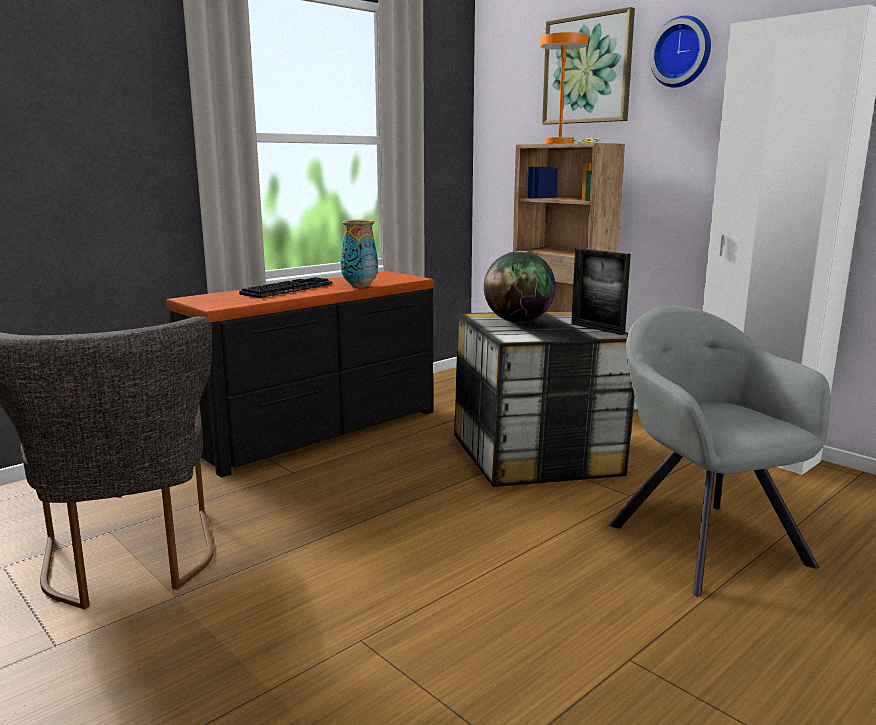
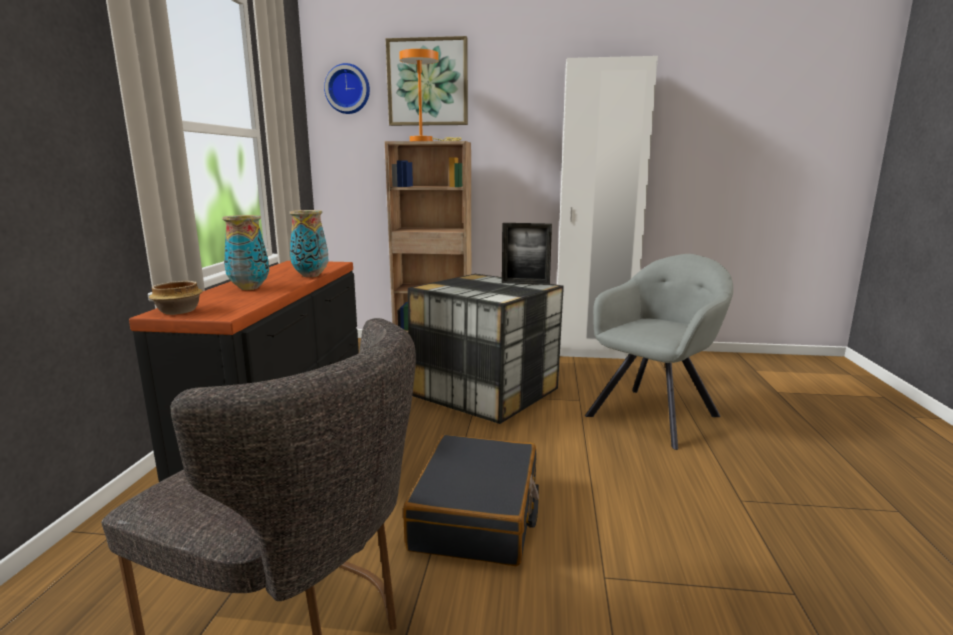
camera: 40 degrees left, 0 degrees up
(199, 299) = (179, 312): none -> bowl
(288, 289) = (249, 288): keyboard -> vase
(346, 549) = (477, 515): none -> black suitcase
(518, 321) = (468, 287): globe -> none
(682, 52) = (510, 75): wall clock -> wall clock (348, 89)
(702, 540) = (655, 414): grey armchair -> grey armchair turned 105 degrees clockwise

